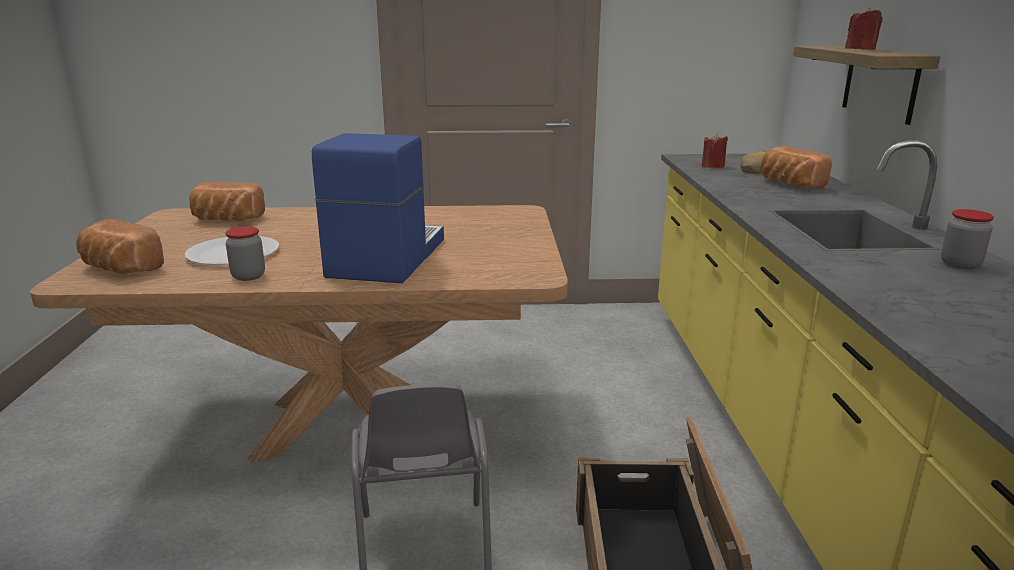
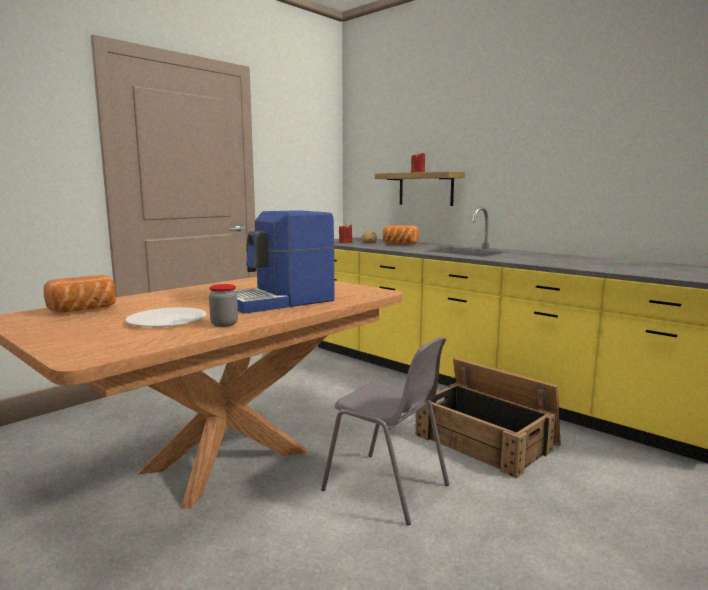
camera: 45 degrees left, 10 degrees down
(119, 269) = (99, 344): bread -> none
(385, 258) = (280, 302): coffee machine -> coffee machine turned 90 degrees counterclockwise
(960, 265) = (529, 254): jar -> none

